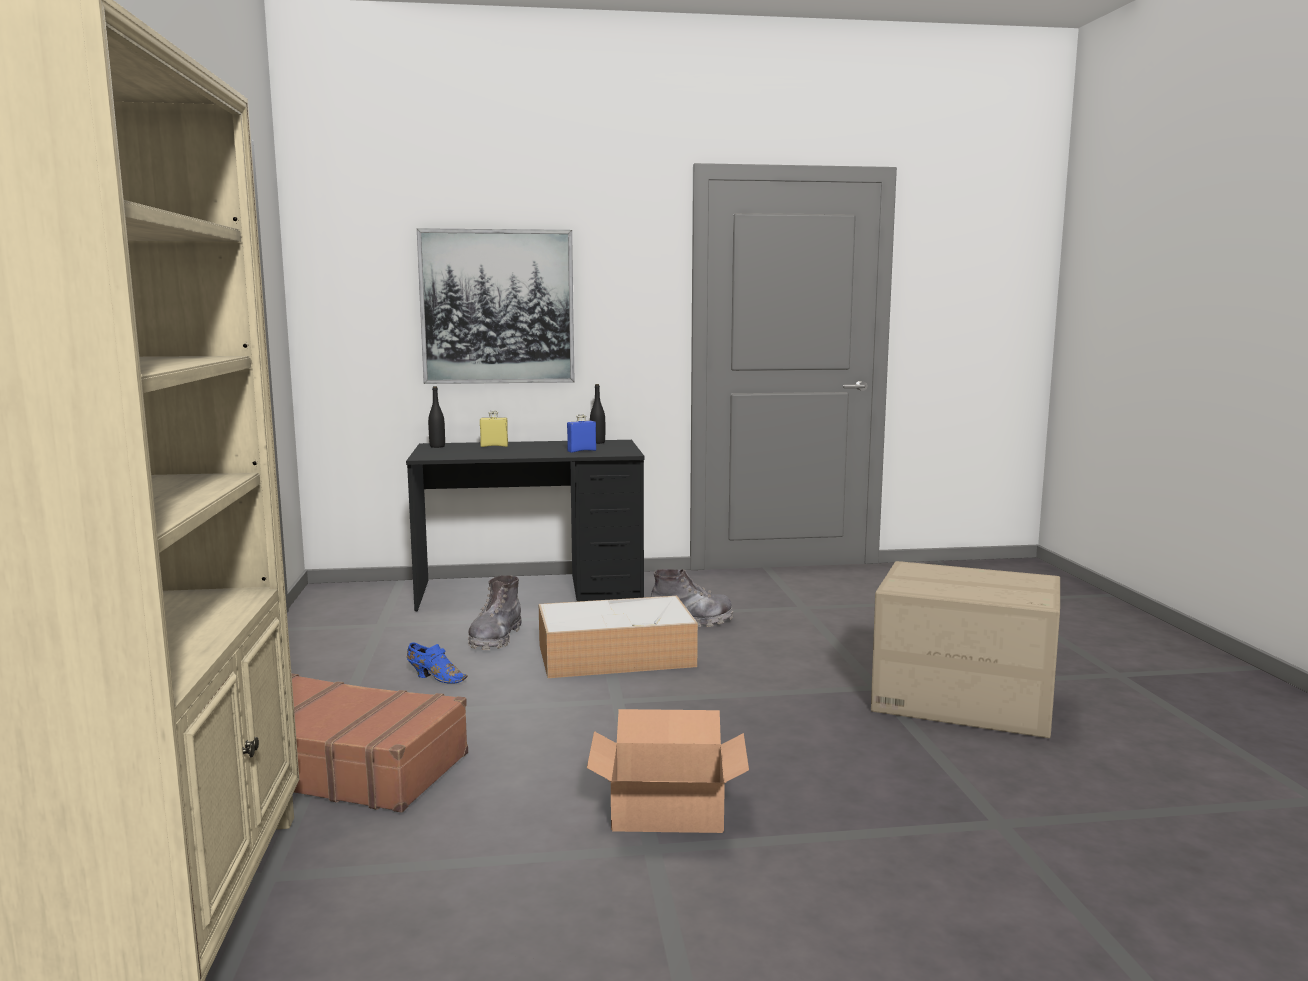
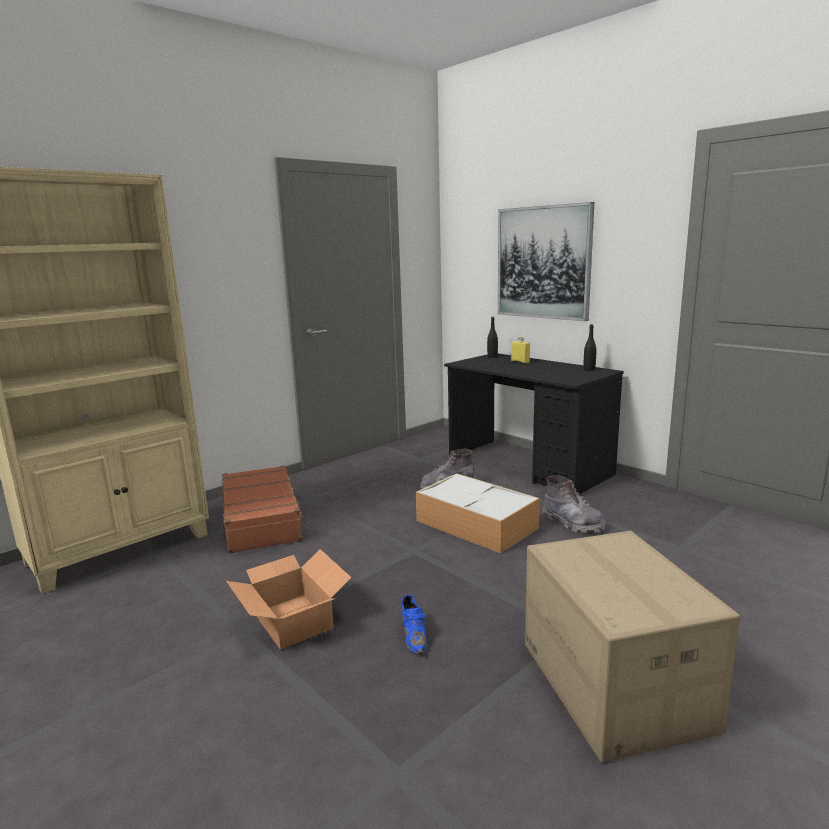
camera: 55 degrees right, 5 degrees up
(435, 678) = (377, 497): blue shoe -> blue shoe (414, 636)
(581, 451) = (553, 374): blue bottle -> none

